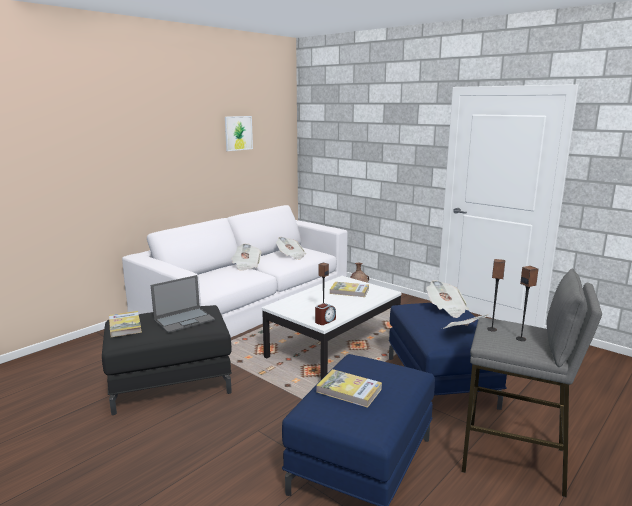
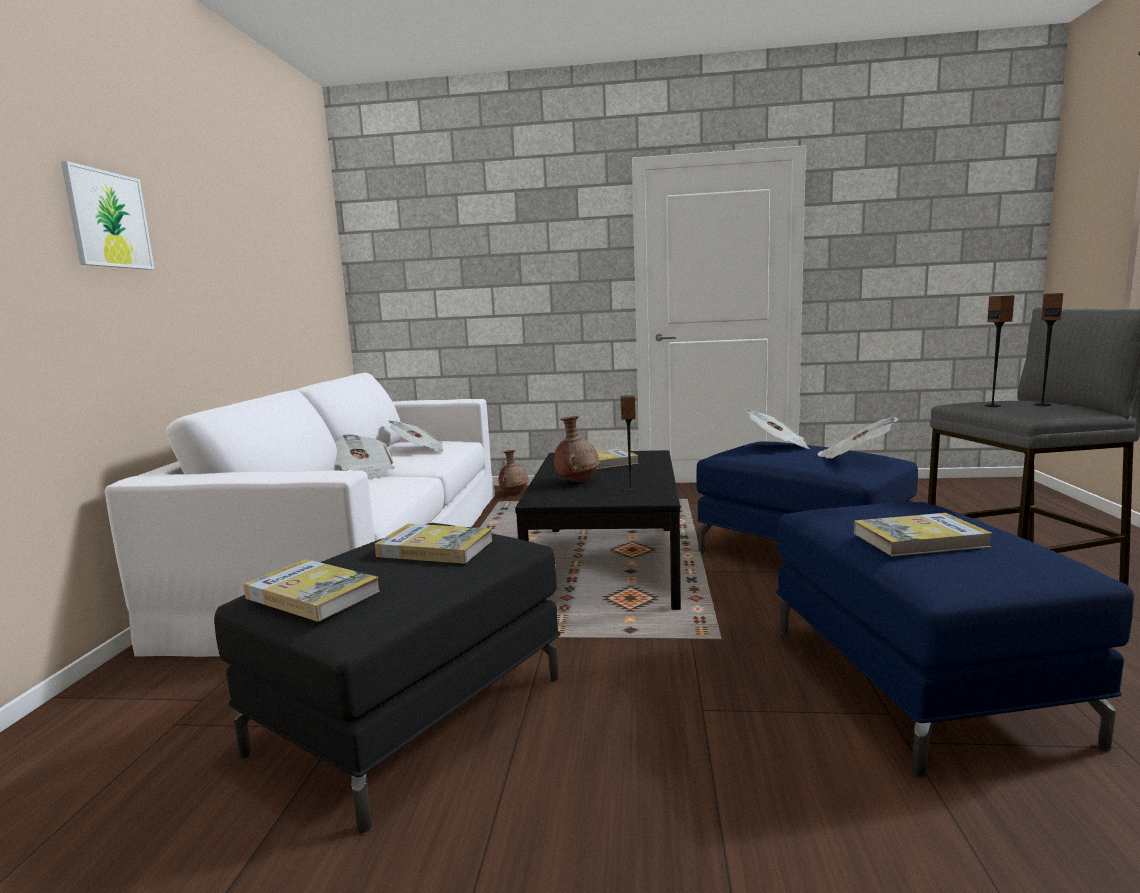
camera: 35 degrees left, 5 degrees down
(185, 320) = (435, 548): laptop -> book
(238, 133) = (269, 235): picture -> picture (108, 219)
(312, 300) = (577, 482): none -> brown vase
(325, 321) = (654, 495): alarm clock -> none
(333, 348) = (605, 563): white coffee table -> black coffee table

